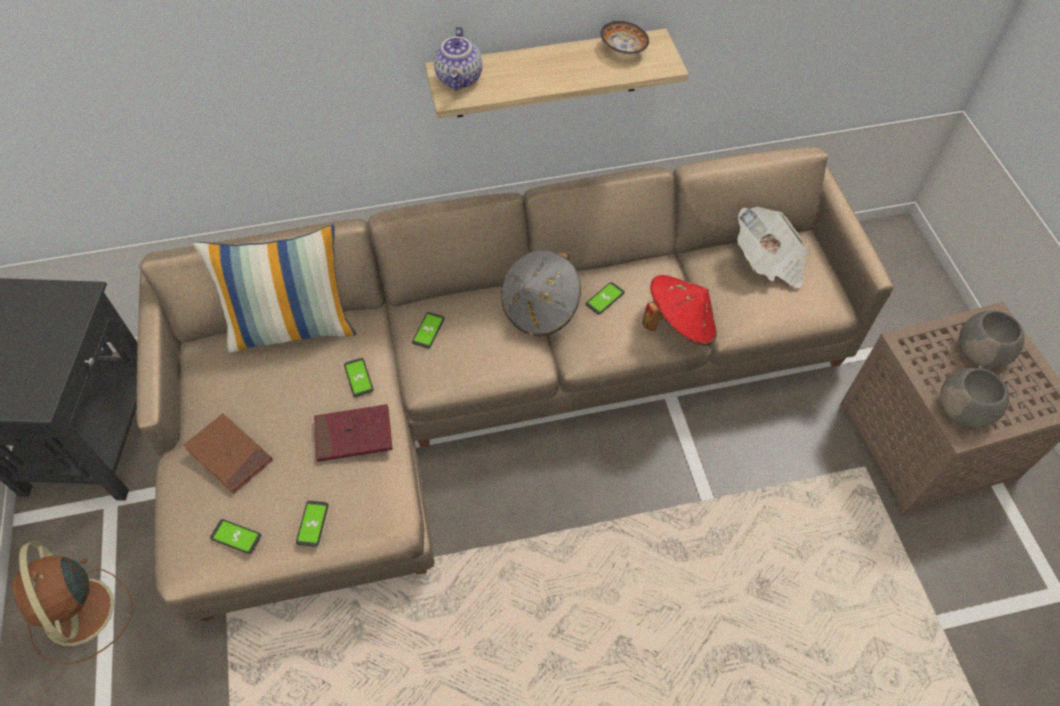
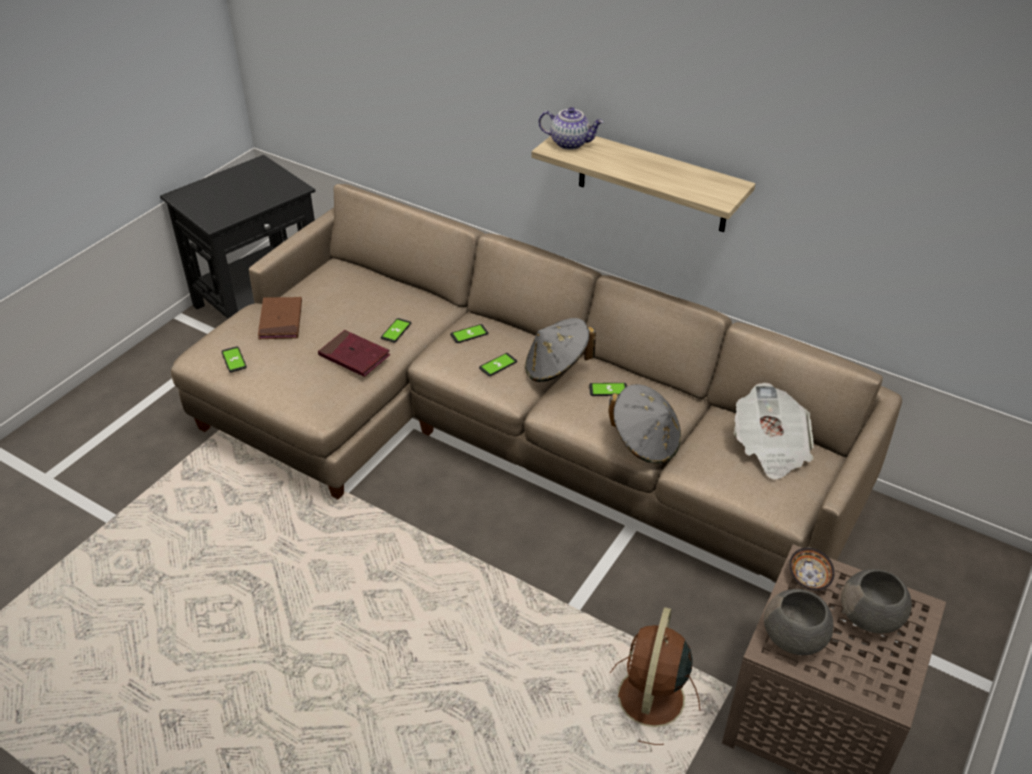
camera: 45 degrees right, 15 degrees down
(79, 614) = (151, 381): brown fan -> brown fan (650, 700)
(293, 326) = (396, 284): pillow -> none
(312, 523) = (277, 382): phone -> phone (498, 365)
(460, 79) = (570, 143): teapot -> teapot turned 120 degrees counterclockwise
(623, 48) = (704, 178): bowl -> bowl (810, 577)
(679, 325) = (644, 442): red hat -> grey hat

